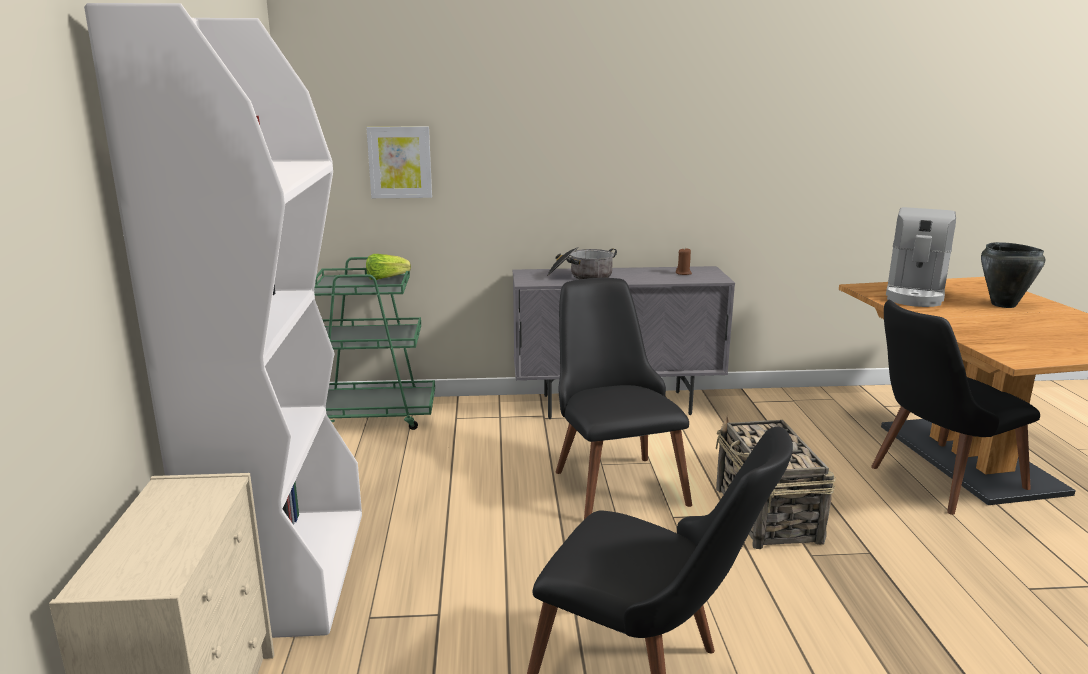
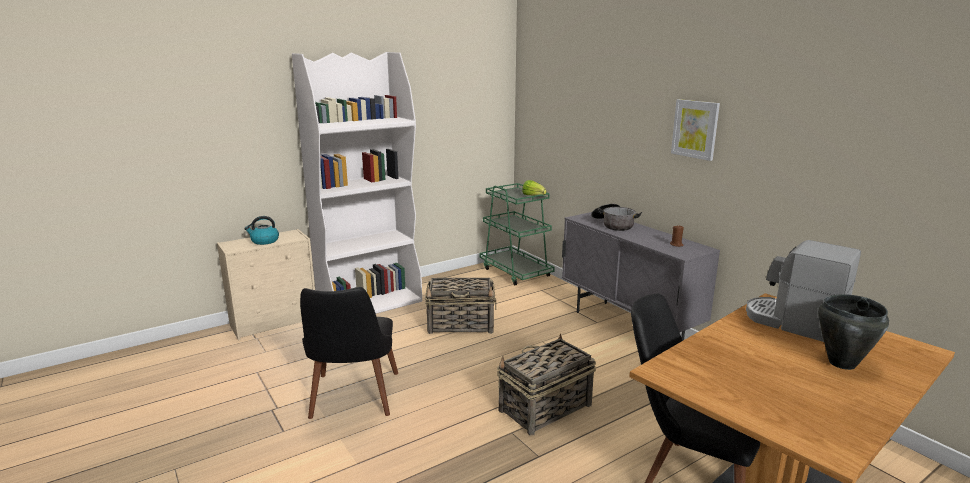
camera: 60 degrees right, 0 degrees up
(171, 529) = (264, 241): none -> kettle
(400, 162) = (555, 129): picture -> picture (695, 129)
(487, 505) = (461, 324): none -> basket
(612, 479) = (528, 348): black chair -> none
(915, 294) = (793, 322): coffee machine -> coffee machine turned 45 degrees clockwise

